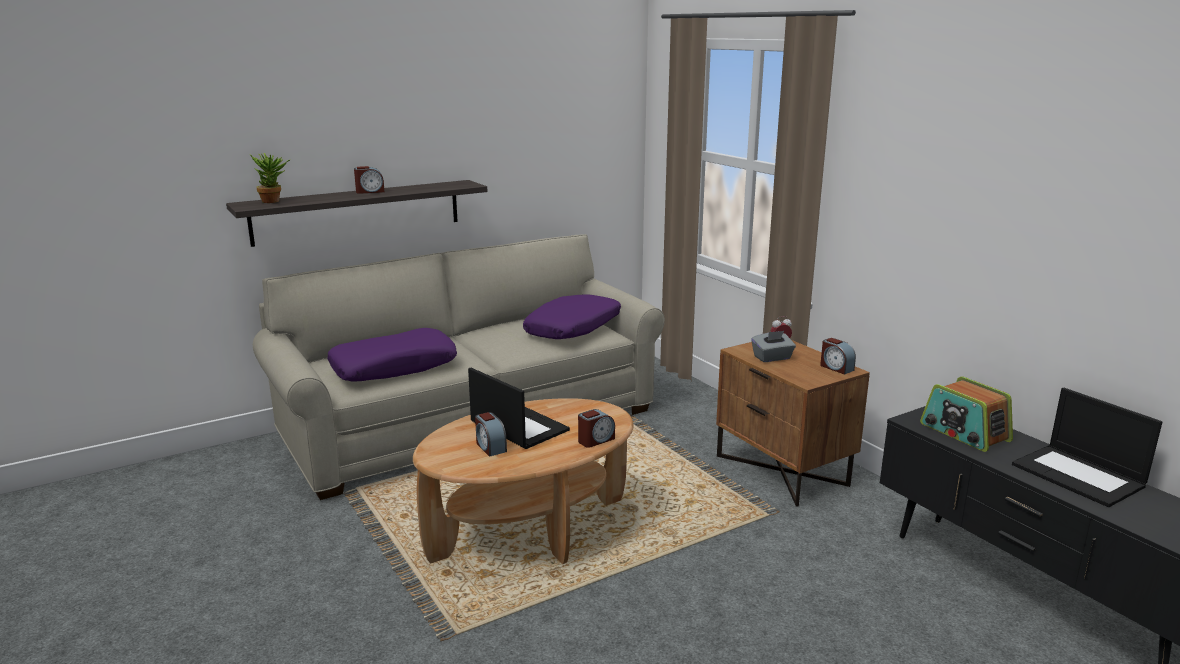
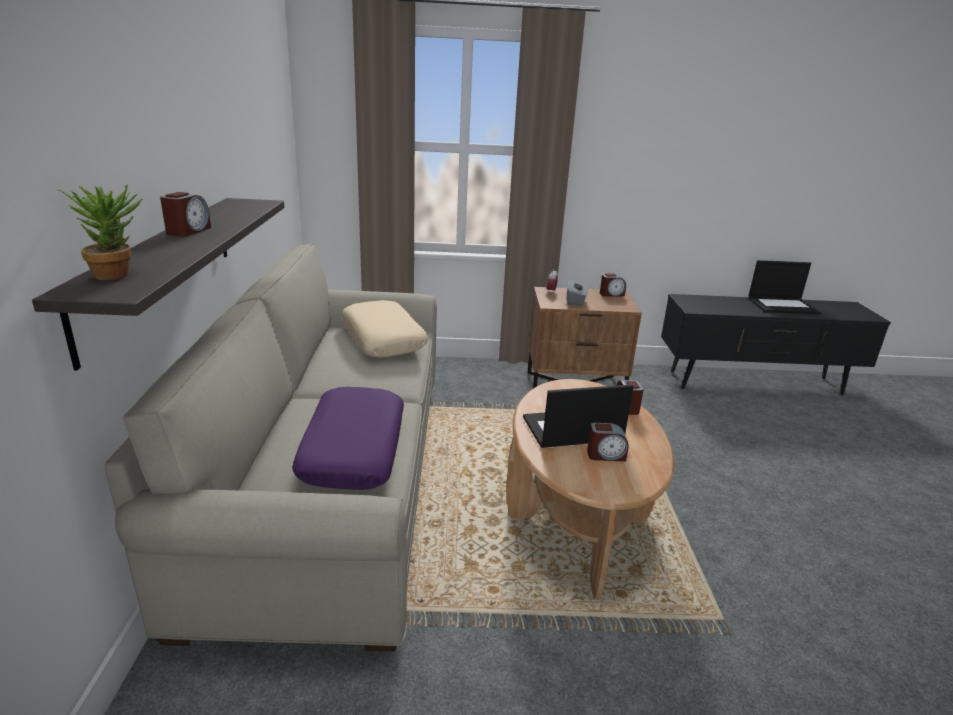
camera: 60 degrees left, 5 degrees up
(574, 329) = (383, 339): purple pillow -> beige pillow
(964, 433) = (718, 305): radio -> none

